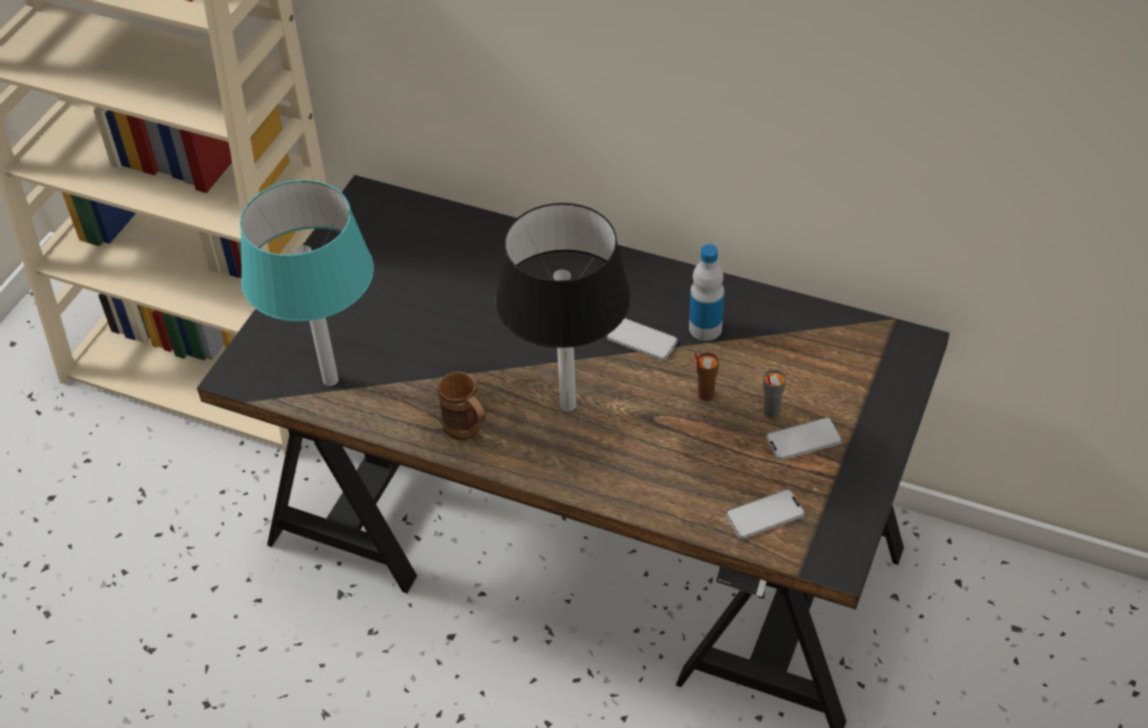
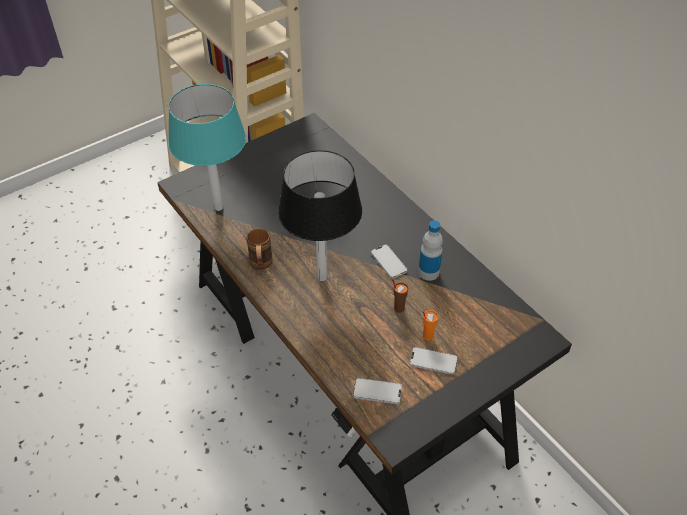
camera: 30 degrees right, 0 degrees up
(770, 412) = (427, 336): grey cup -> orange cup

